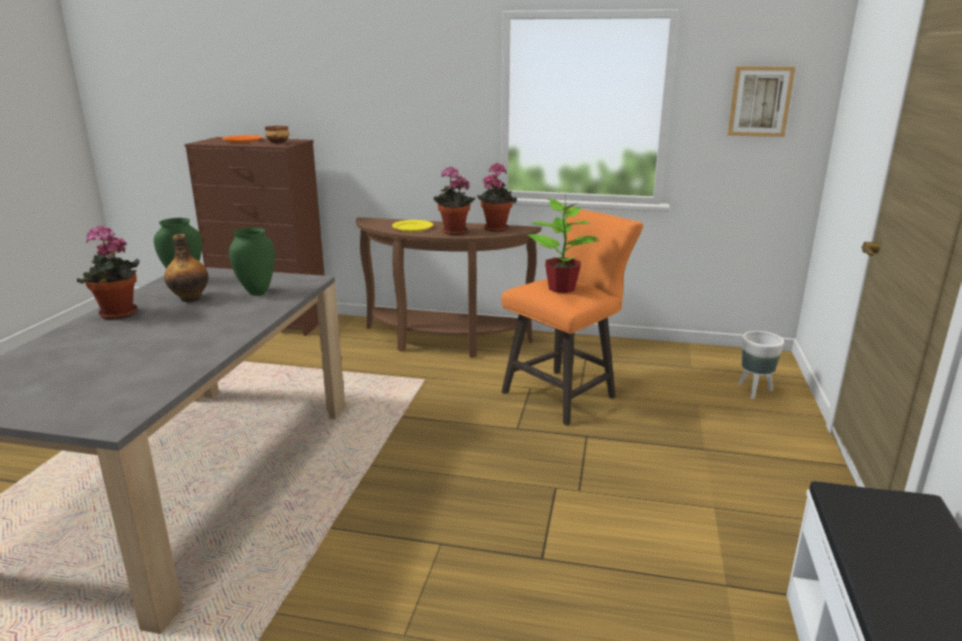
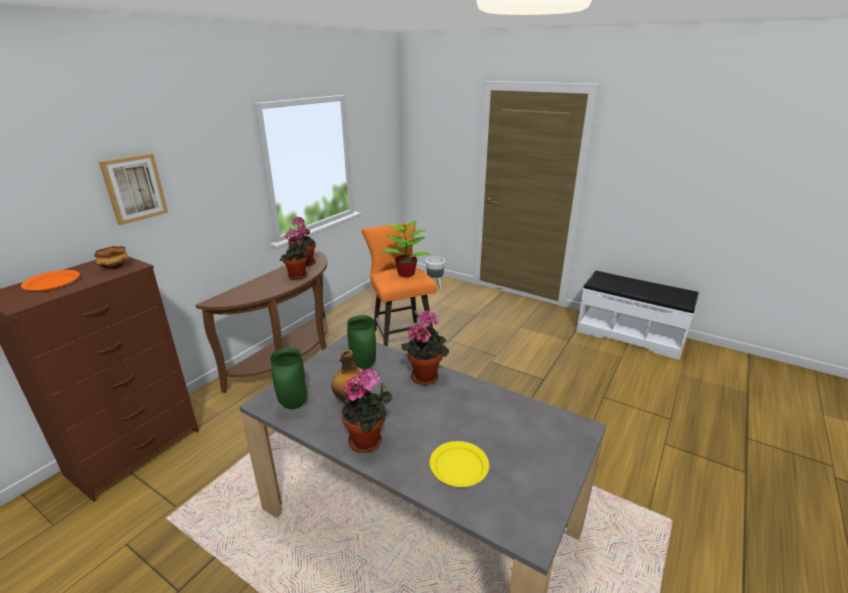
camera: 70 degrees left, 5 degrees up
(242, 321) = (425, 375): none -> potted plant
(412, 227) = (264, 287): yellow plate -> yellow plate (458, 465)
(760, 101) = (379, 143): picture -> picture (134, 188)

